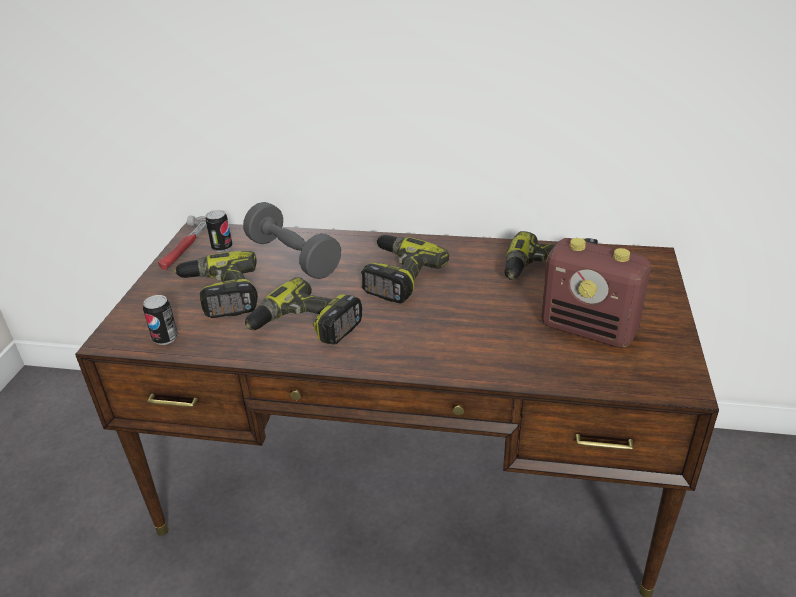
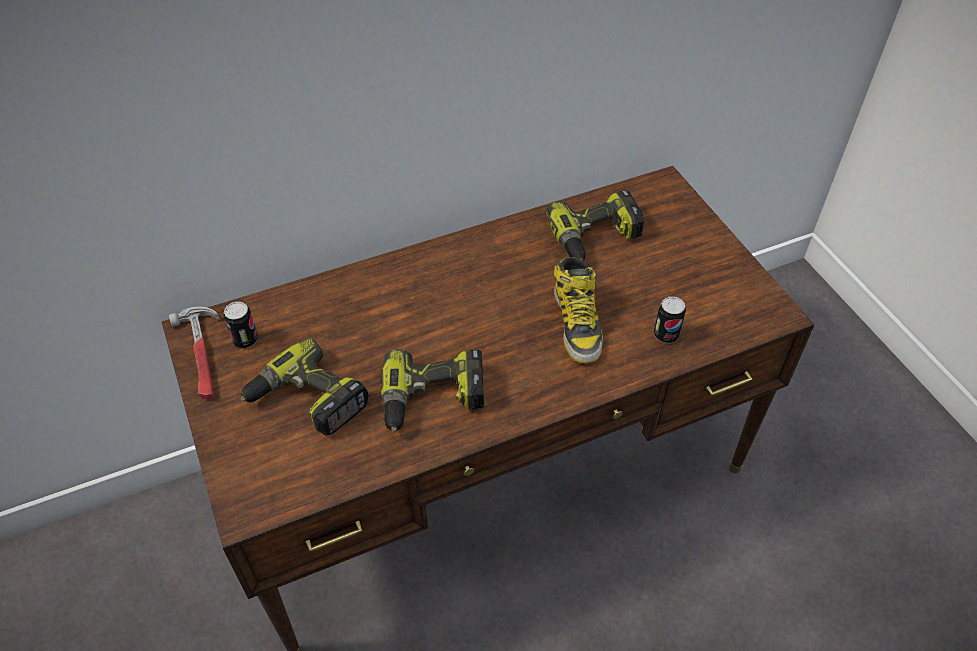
camera: 35 degrees left, 15 degrees up
(165, 338) = (304, 480): can -> can (666, 335)
(293, 257) = (339, 320): grey dumbbell -> none
(397, 276) = (465, 299): power drill -> none
(472, 322) = (577, 323): none -> boot
(589, 330) = (674, 288): radio -> none

